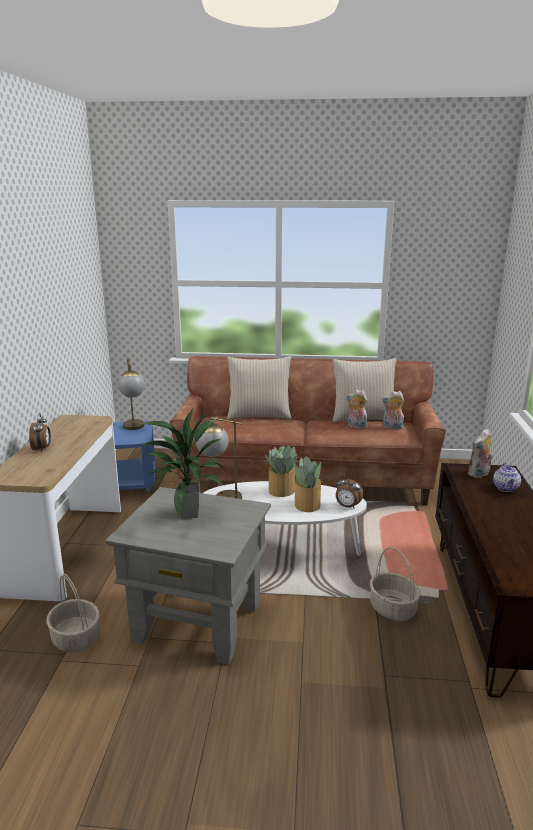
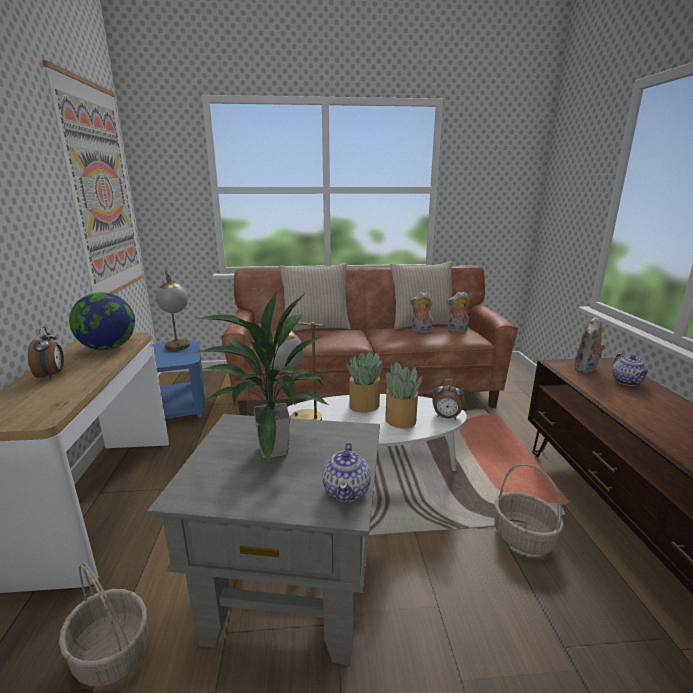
camera: 10 degrees left, 0 degrees up
(79, 292) = (102, 192): none -> picture
(80, 429) = (108, 348): none -> globe
(229, 542) = (347, 491): none -> teapot

